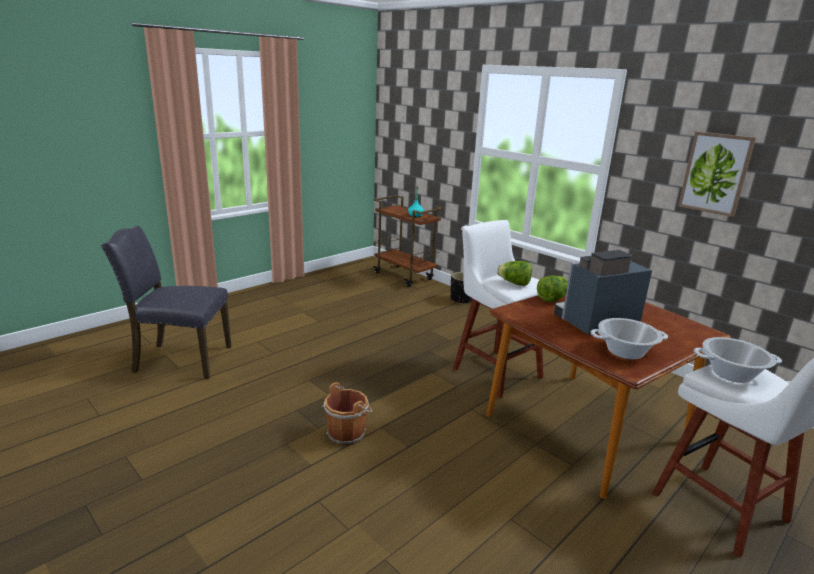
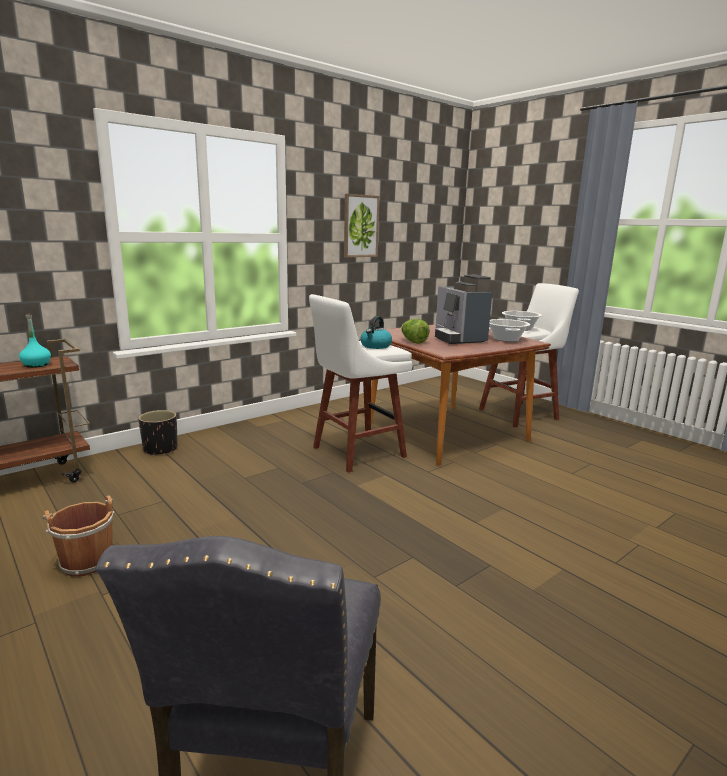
camera: 85 degrees left, 5 degrees down
(347, 433) = (494, 543): brown bucket -> brown bucket (86, 560)
(514, 283) = (375, 346): lettuce -> kettle

